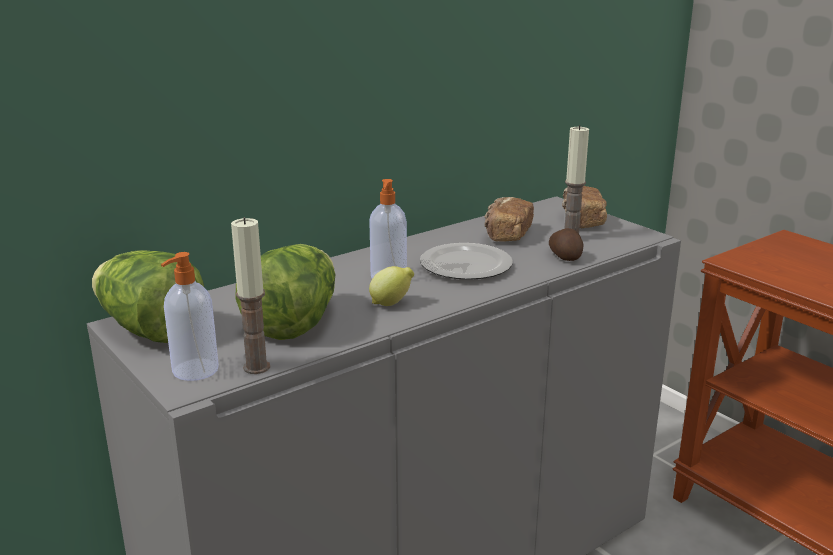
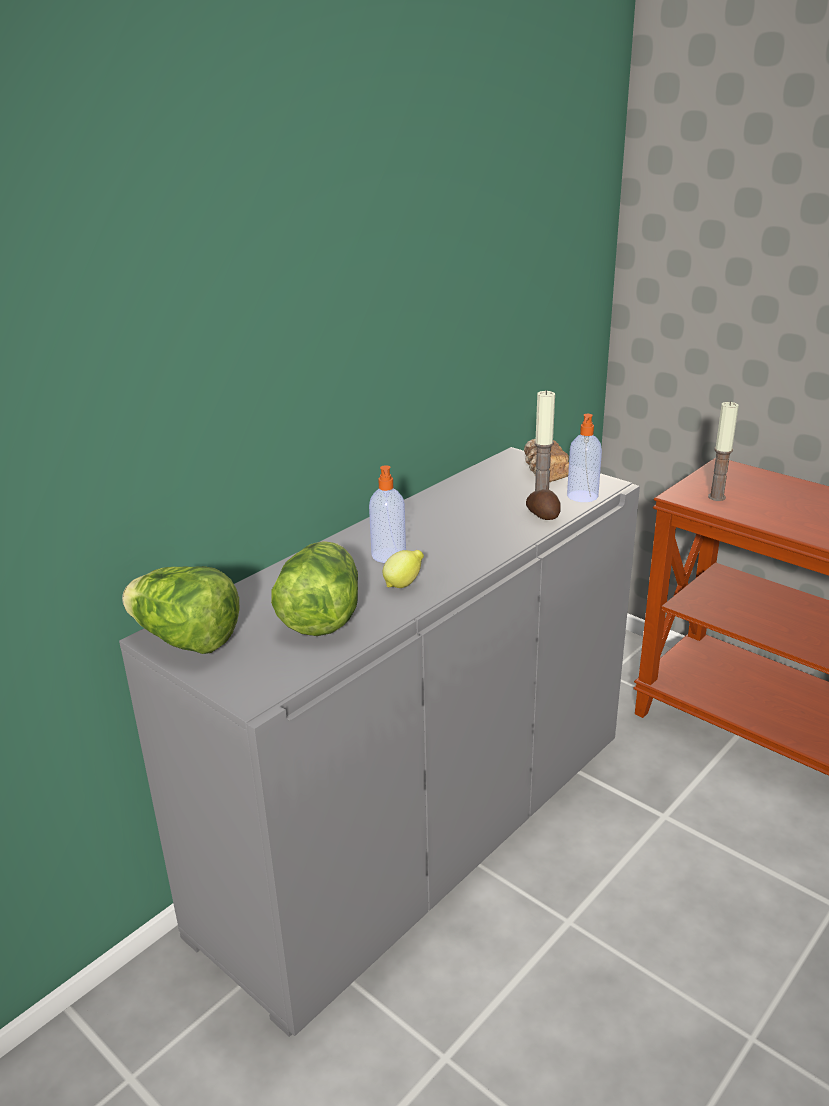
camera: 10 degrees left, 5 degrees up
(194, 371) = (251, 678): soap dispenser -> soap dispenser (582, 496)
(256, 367) = (308, 667): candle -> candle (716, 497)
(465, 266) = (455, 536): plate -> none
(507, 234) = (481, 496): bread -> none

